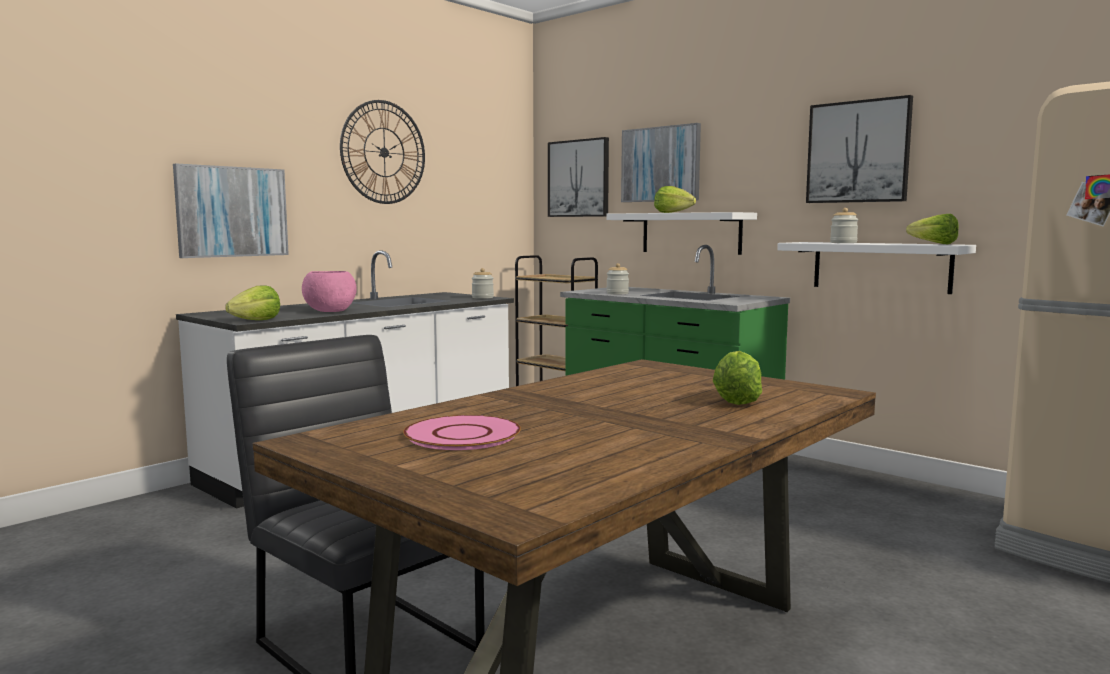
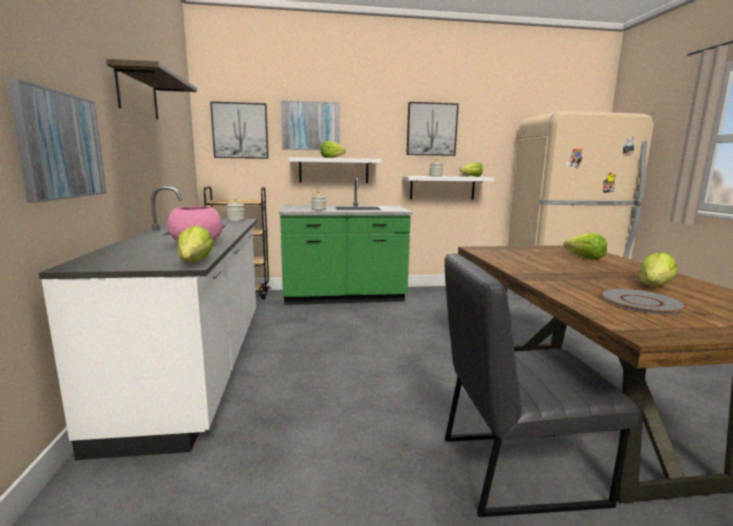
camera: 50 degrees left, 5 degrees up
(384, 152) = (138, 94): wall clock -> shelf
(463, 434) = (640, 302): pink plate -> grey plate
(591, 436) = (654, 286): none -> lettuce

